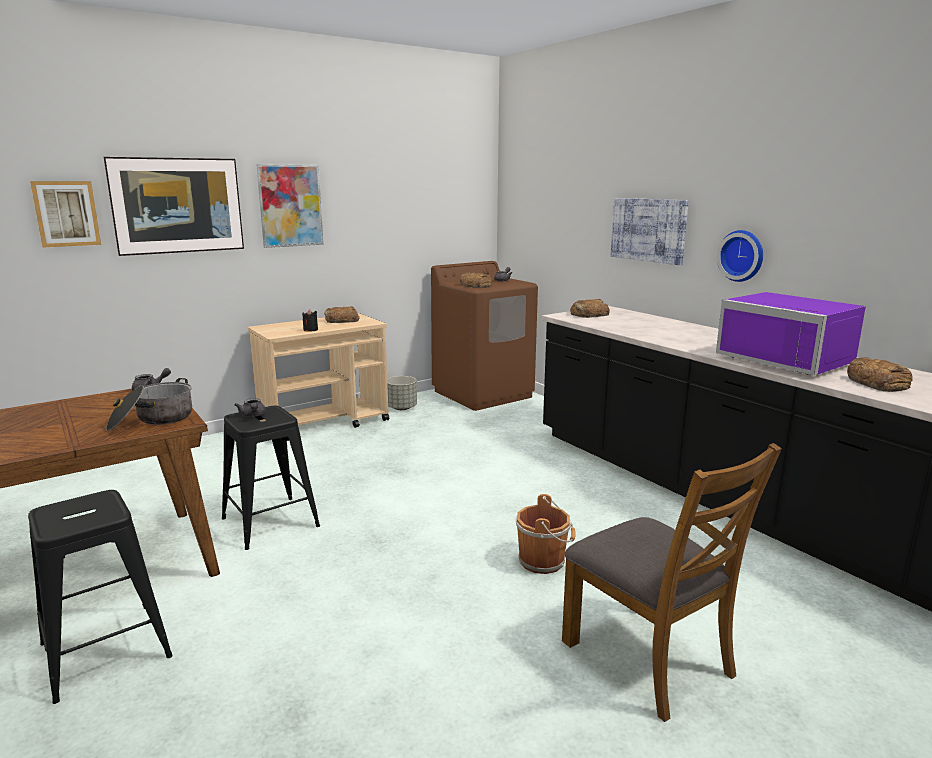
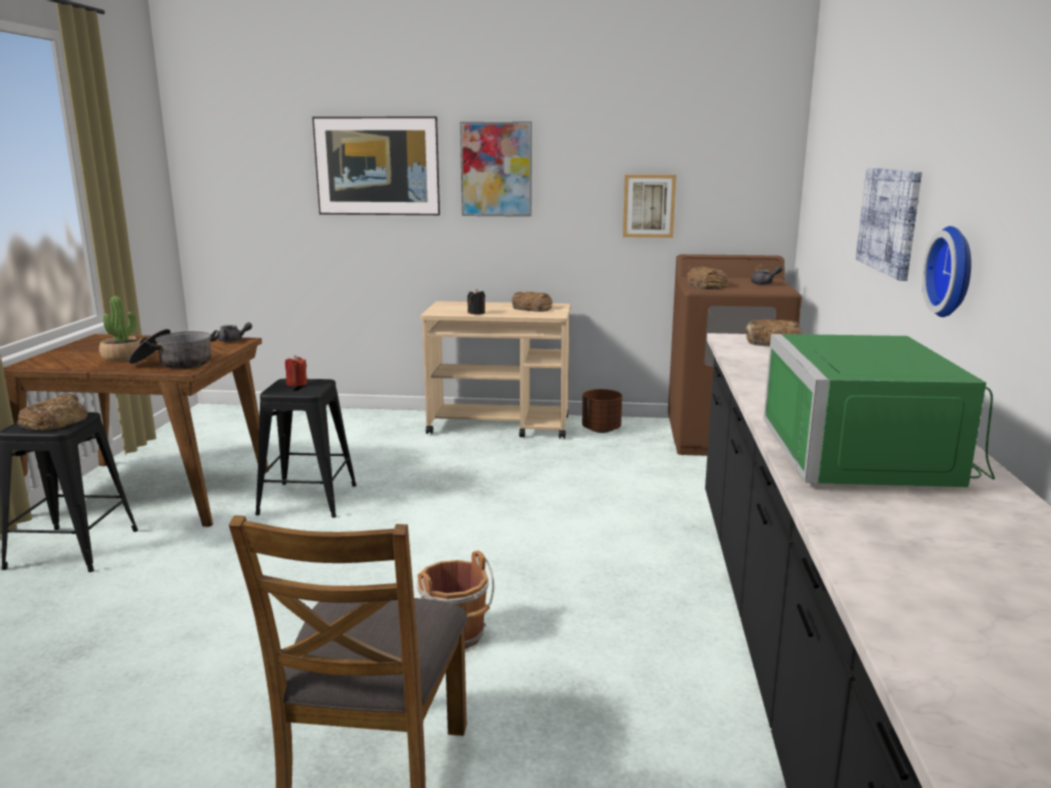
camera: 40 degrees right, 0 degrees up
(66, 213) = (280, 171): picture -> picture (649, 206)
(72, 428) = (123, 357): none -> potted plant
(253, 415) = (296, 383): grey teapot -> red candle
(401, 408) = (601, 430): grey planter -> brown planter
(789, 360) = (871, 457): purple microwave -> green microwave
(877, 382) = (909, 526): bread -> bread (55, 421)

